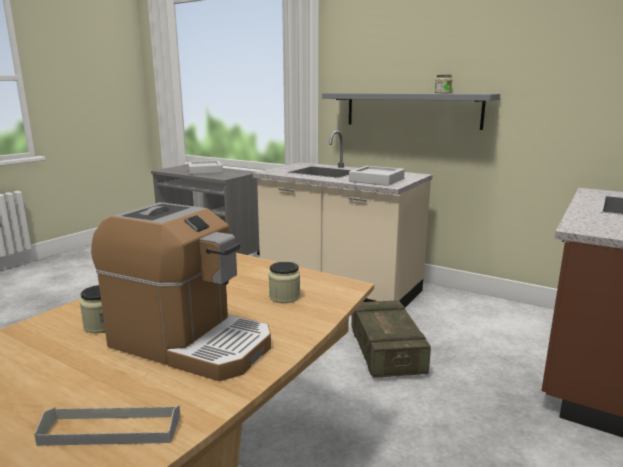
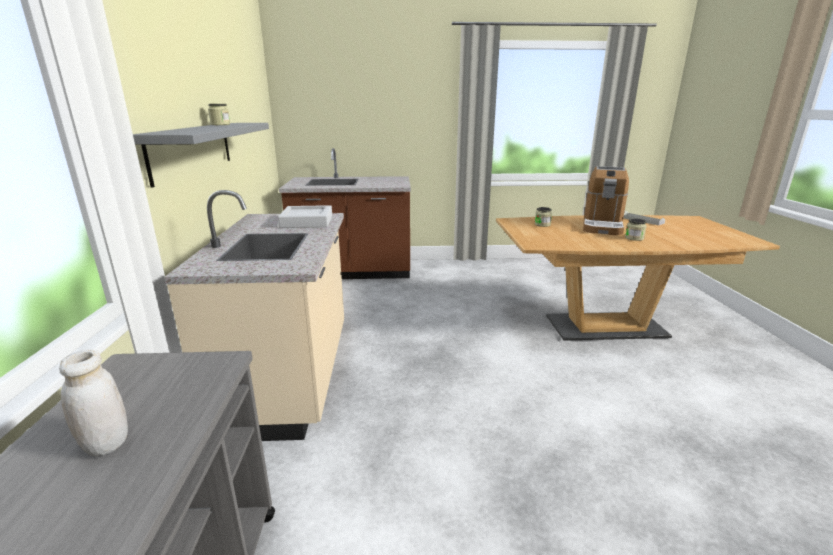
camera: 125 degrees left, 5 degrees up
(190, 343) = (602, 225): coffee machine -> coffee machine turned 150 degrees counterclockwise
(205, 171) = (106, 443): grey tray -> white jar
(386, 352) = (399, 322): crate -> none

